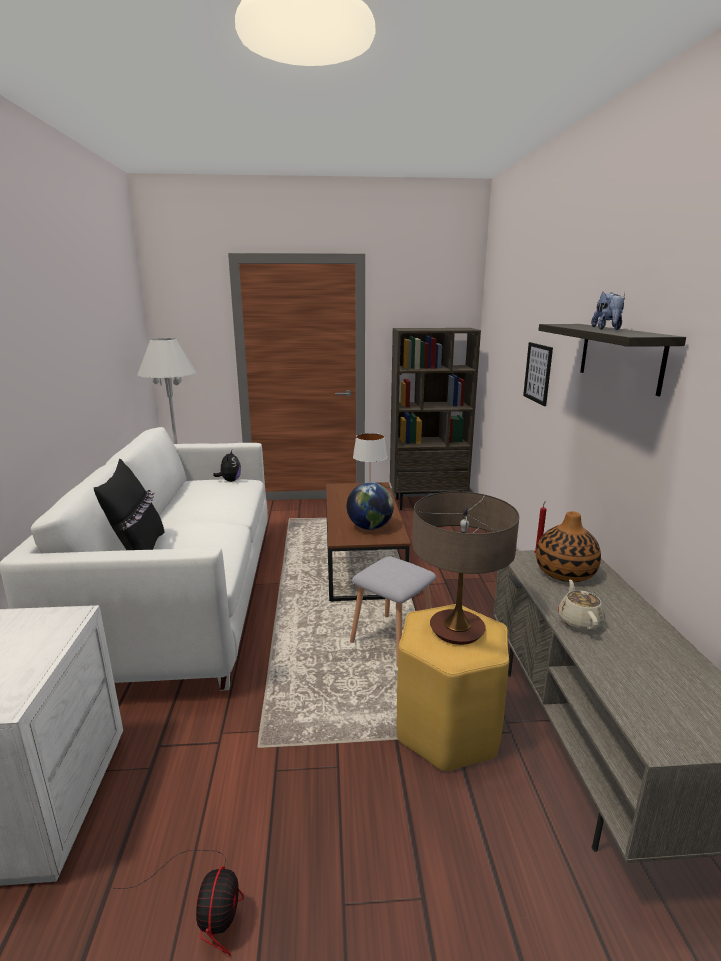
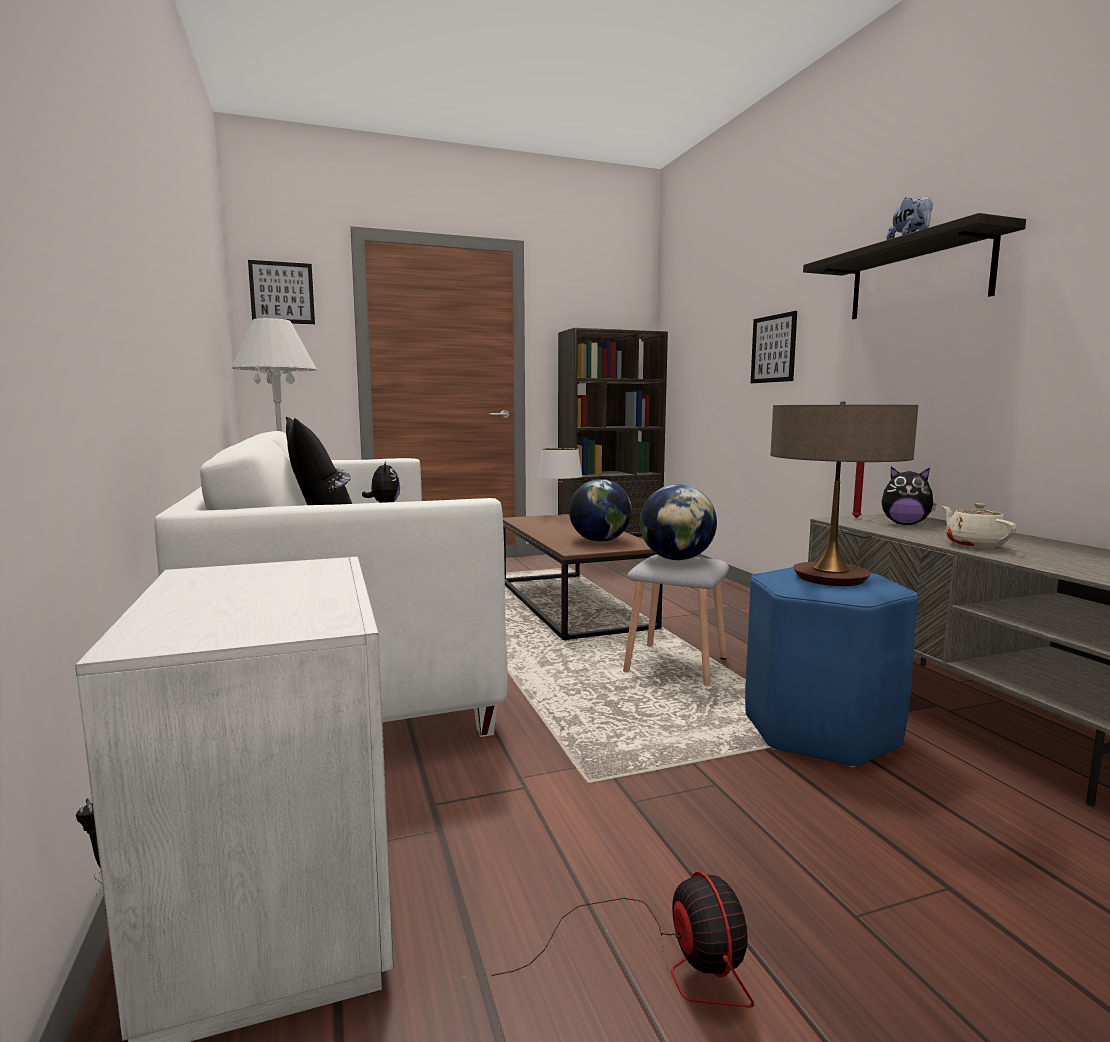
camera: 15 degrees left, 10 degrees down
(181, 307) = (282, 292): none -> picture
(392, 569) = (676, 559): none -> globe
(447, 728) = (819, 730): yellow stool -> blue stool
(565, 573) = (905, 524): vase -> plush toy

